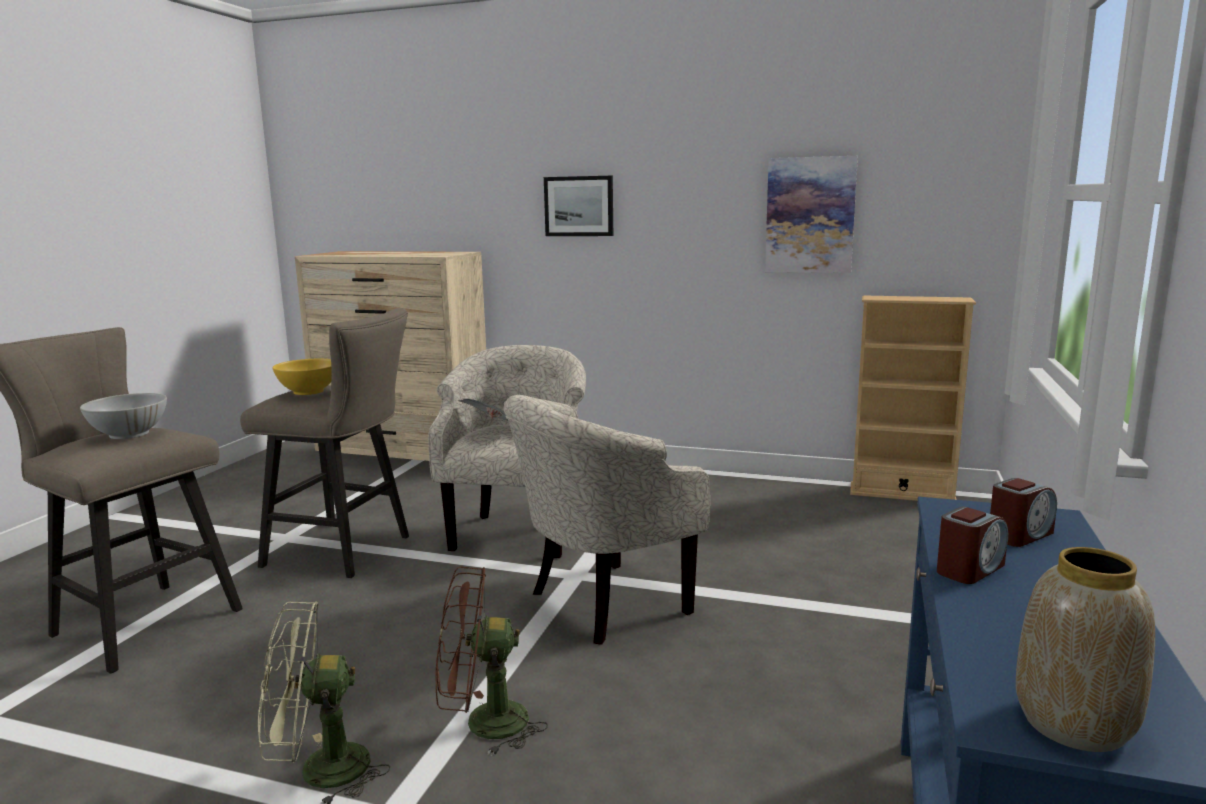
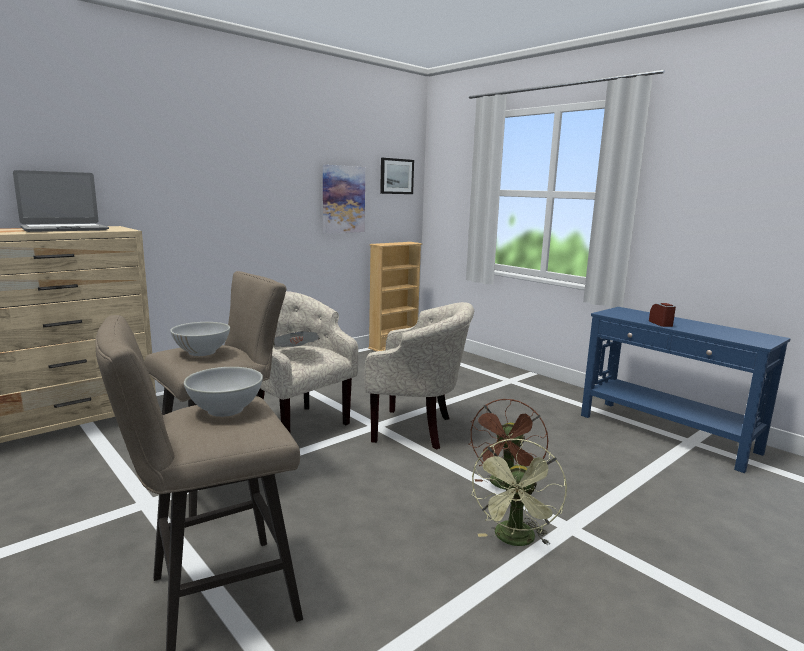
camera: 60 degrees left, 0 degrees up
(309, 391) = (202, 352): yellow bowl -> white bowl
(405, 253) = (65, 229): none -> laptop
(579, 206) = (204, 189): picture -> picture (396, 176)
(601, 604) = (418, 429): beige armchair -> beige armchair turned 75 degrees counterclockwise
(1019, 535) = (636, 314): alarm clock -> none
(1072, 723) = (759, 339): vase -> none

